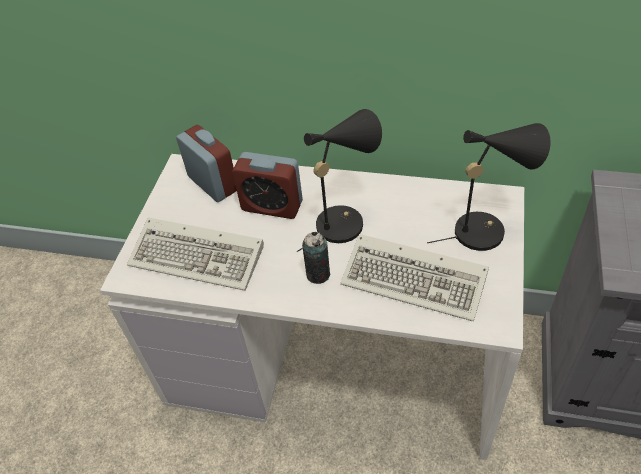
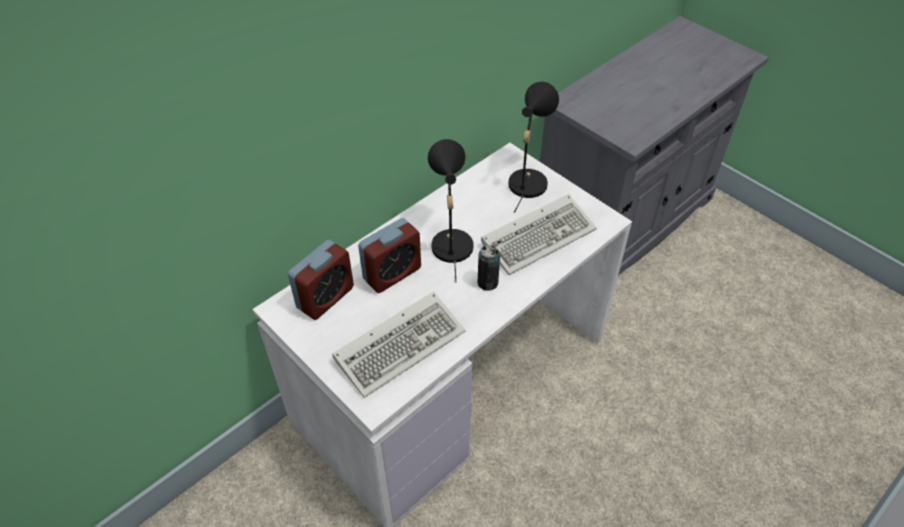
camera: 60 degrees left, 0 degrees up
(213, 184) = (325, 298): alarm clock -> alarm clock turned 135 degrees clockwise

